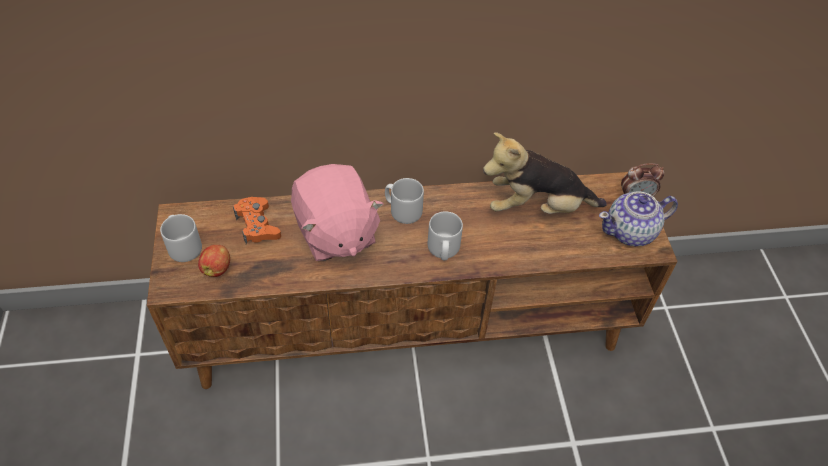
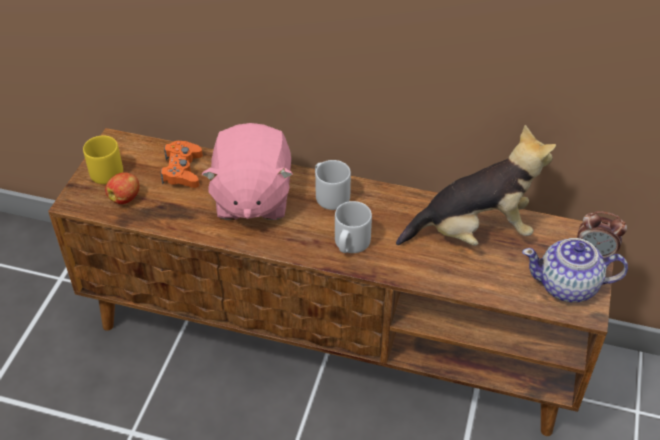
camera: 25 degrees right, 5 degrees down
(184, 246) = (107, 170): grey mug -> yellow mug
(536, 207) = (474, 232): plush toy -> plush toy turned 150 degrees clockwise

